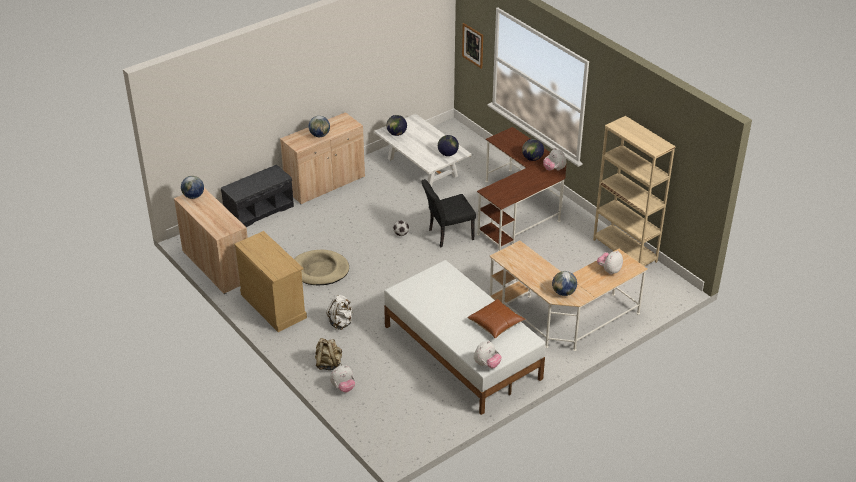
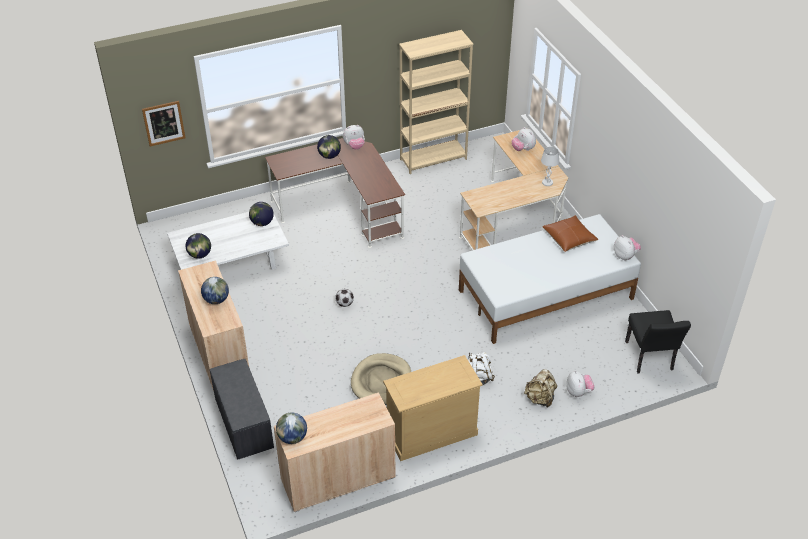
camera: 75 degrees left, 5 degrees up
(447, 235) = (361, 269): black chair -> black chair (650, 359)
(563, 293) = (547, 182): globe -> white table lamp

